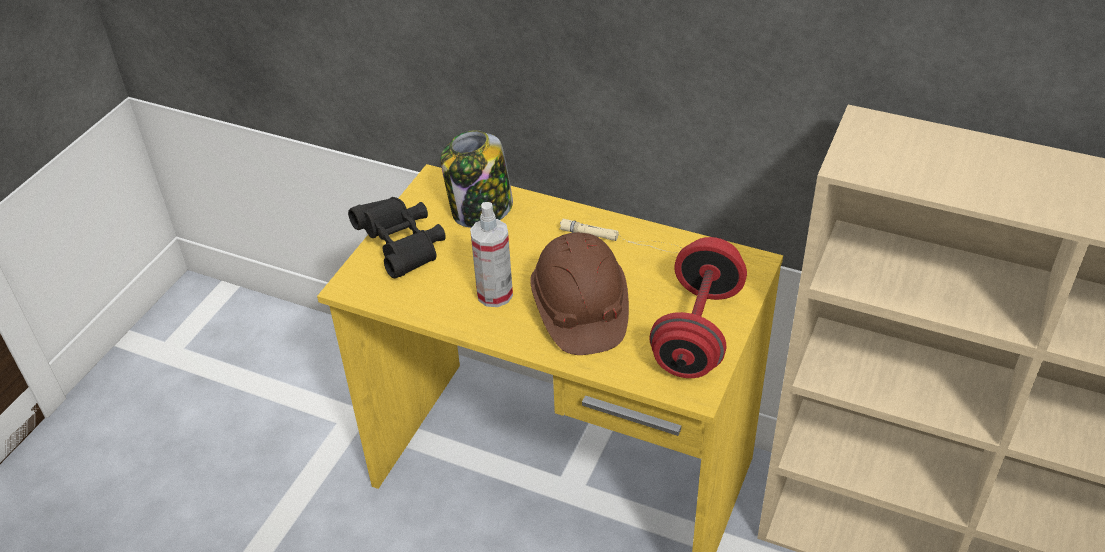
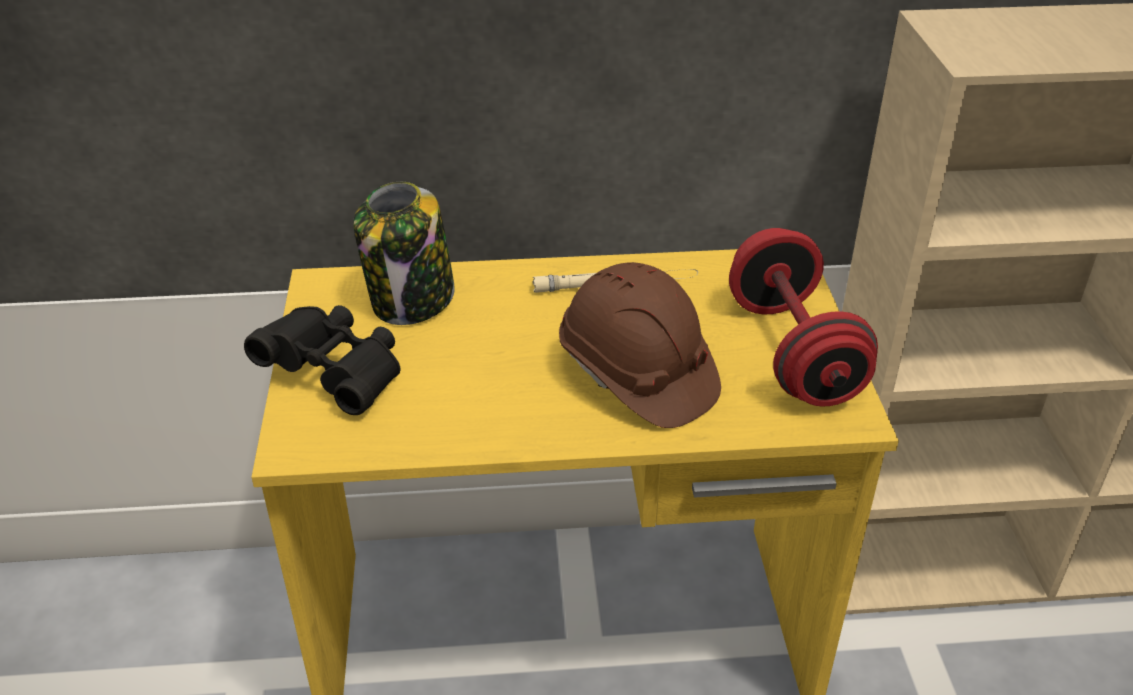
camera: 30 degrees left, 5 degrees down
(495, 294) = (511, 391): spray bottle -> none

